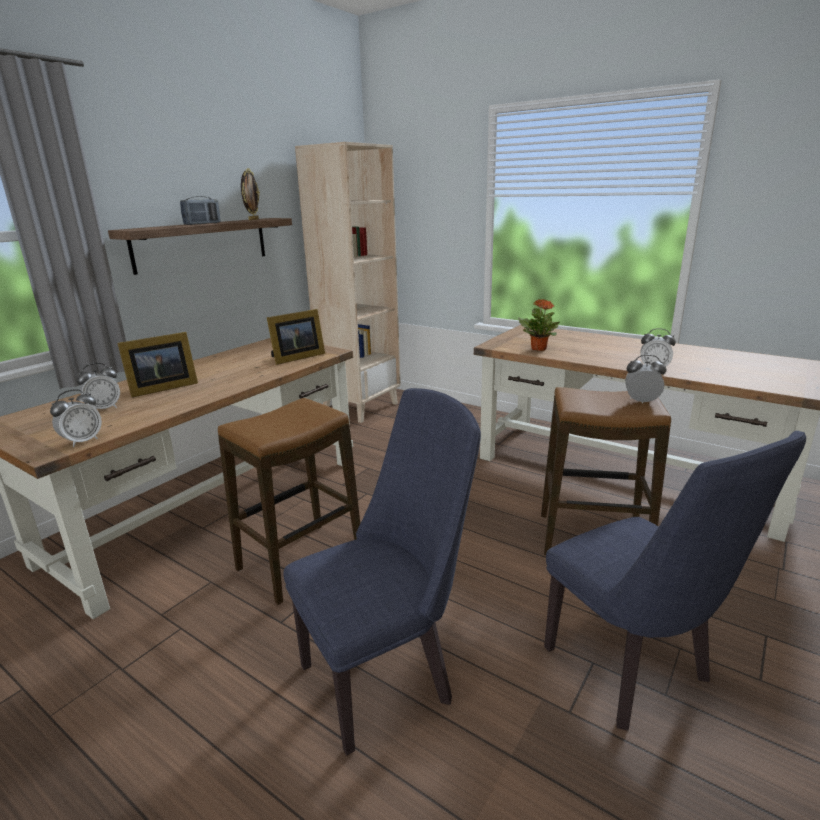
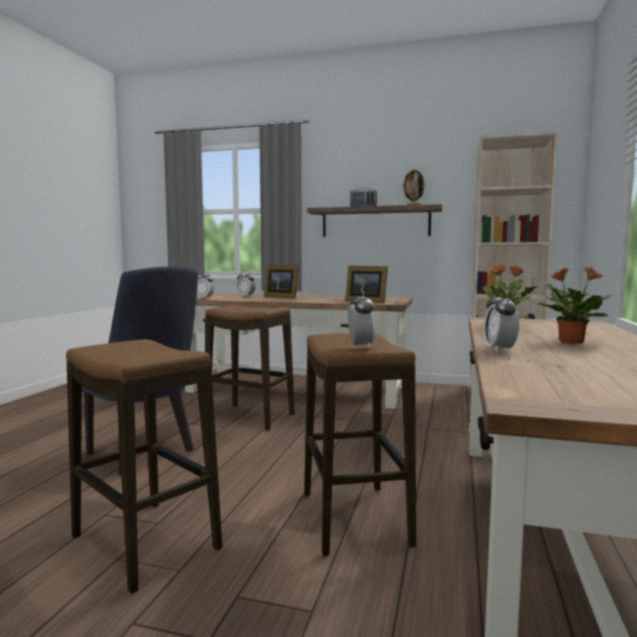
camera: 70 degrees right, 15 degrees down
(619, 350) = (570, 342): none -> potted plant
(634, 673) = (145, 543): blue chair -> stool

